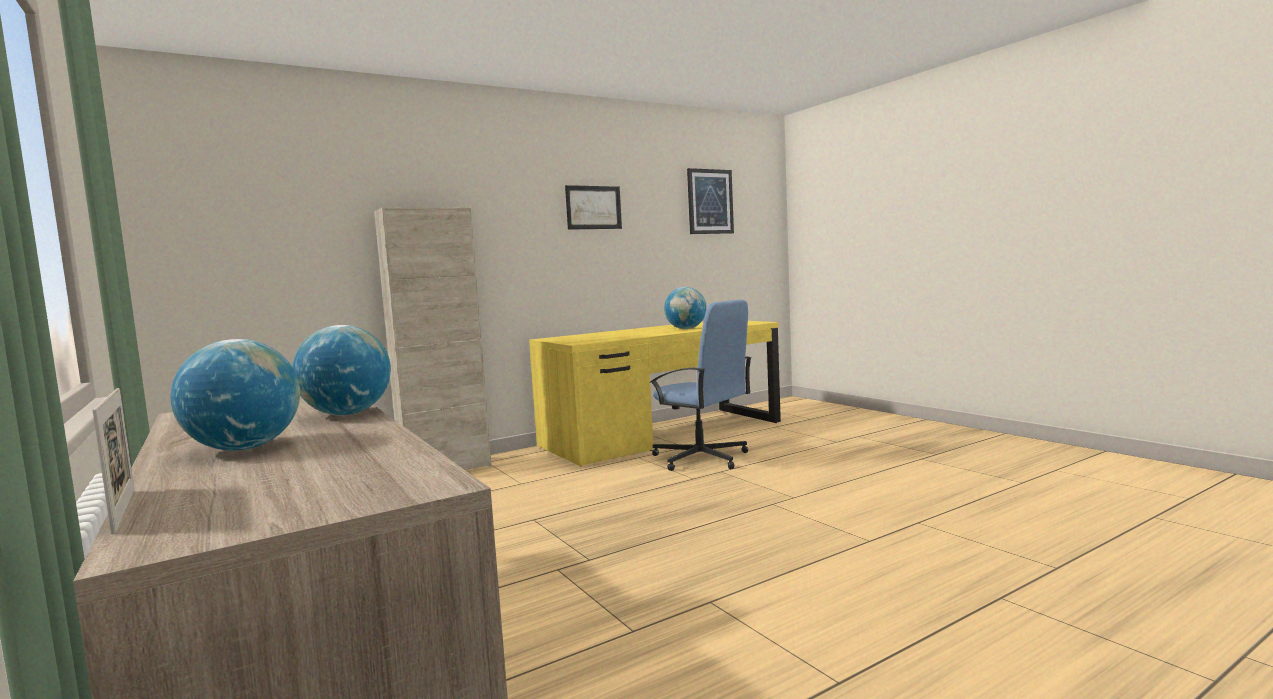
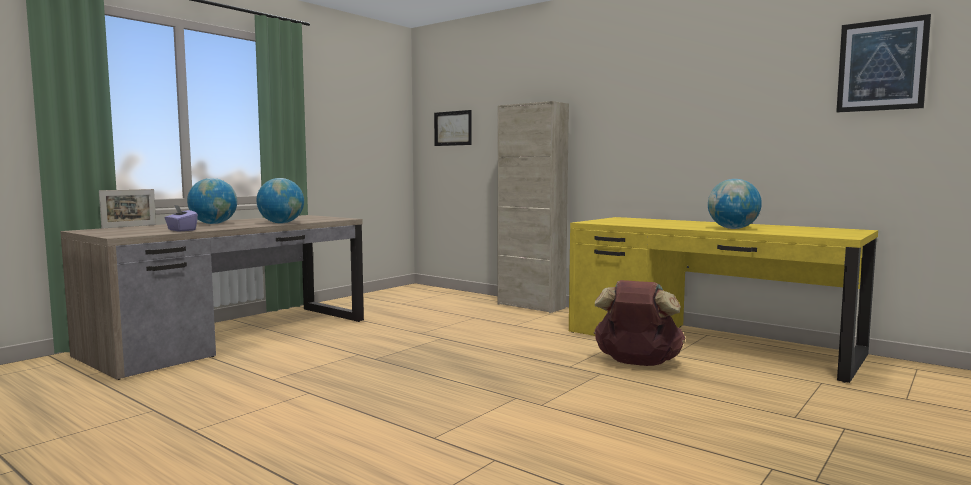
camera: 70 degrees right, 0 degrees up
(380, 454) = (181, 230): none -> purple tissue box
(593, 207) = (698, 89): picture -> picture (452, 128)
(701, 458) = (637, 363): blue office chair -> brown backpack

